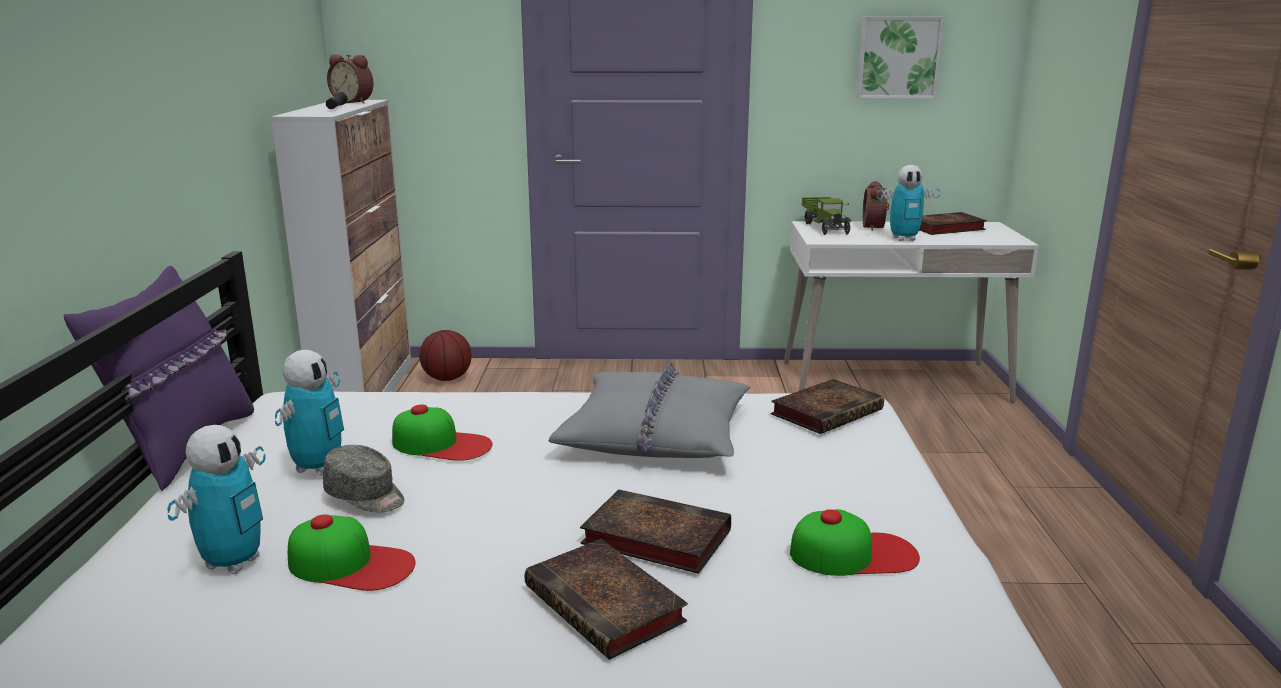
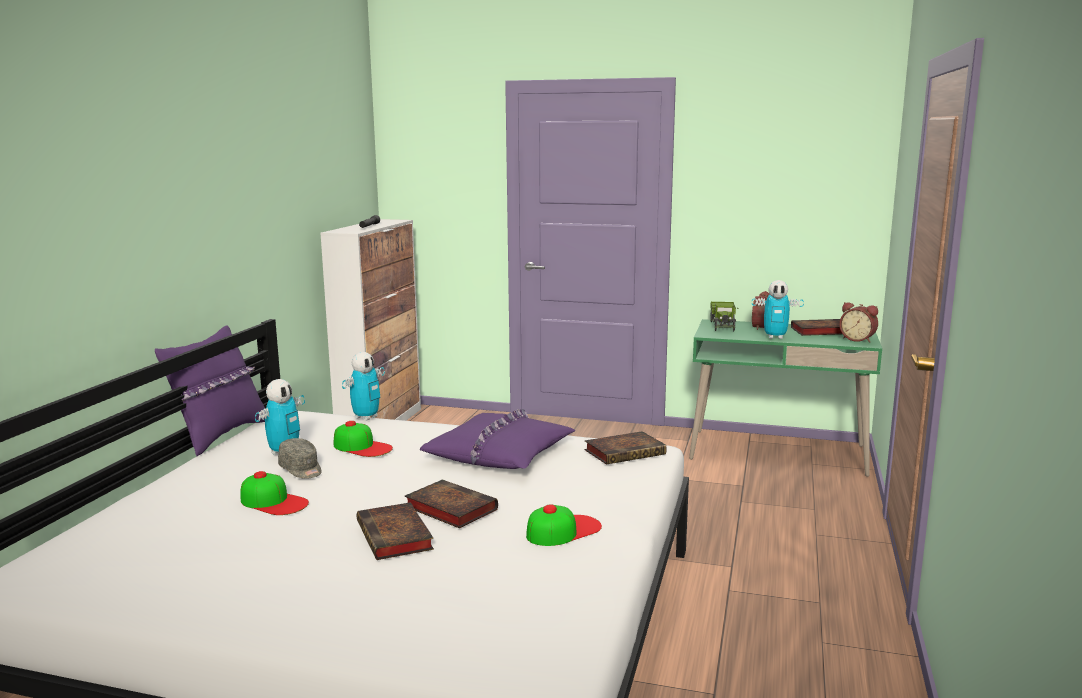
camera: 15 degrees right, 5 degrees down
(233, 563) = (214, 494): toy robot -> toy robot (366, 417)
(354, 102) = (387, 222): alarm clock -> alarm clock (858, 339)
(448, 378) = (440, 421): basketball -> none
(656, 433) = (500, 454): grey pillow -> purple pillow
(854, 553) = (563, 530): cap -> cap turned 45 degrees counterclockwise
(893, 382) = (777, 452): white desk -> green desk
(898, 57) = (787, 196): picture -> none

